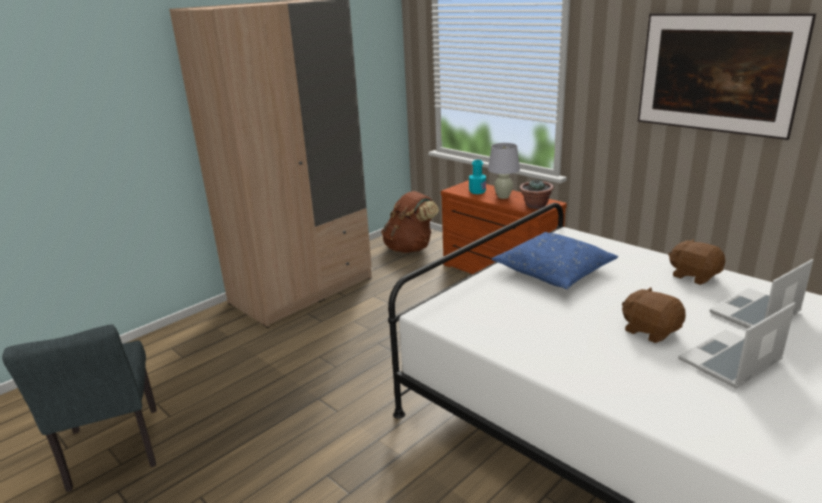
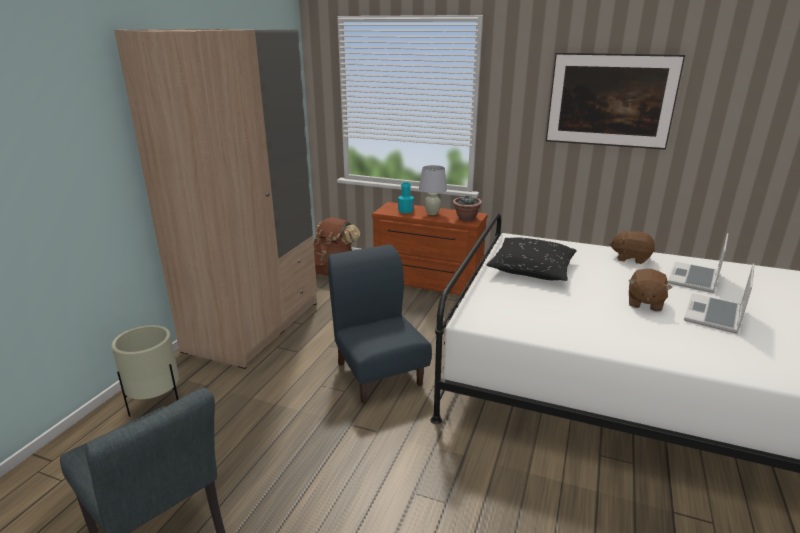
camera: 25 degrees left, 0 degrees up
(182, 343) = (156, 403): none -> beige planter
(379, 356) = (379, 373): none -> blue chair
(554, 270) = (531, 268): blue pillow -> black pillow
(650, 330) = (644, 303): brown plush toy -> brown plush toy turned 90 degrees counterclockwise

